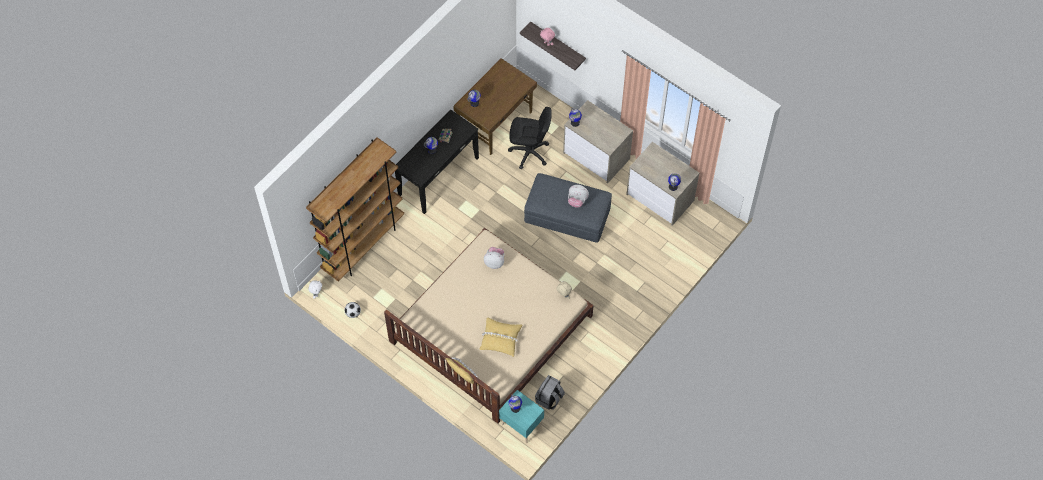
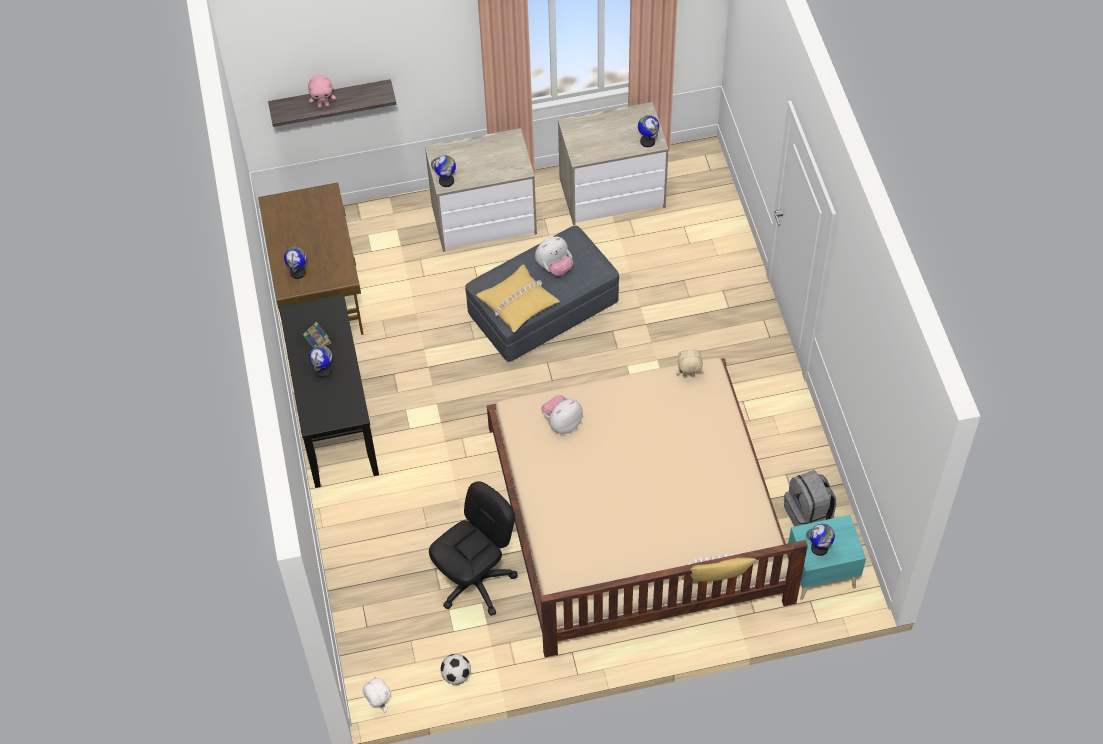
camera: 50 degrees left, 5 degrees down
(363, 245) = (355, 586): brown bookcase -> none
(500, 339) = (691, 496): yellow pillow -> yellow pillow (518, 303)
(529, 152) = (405, 288): black office chair -> black office chair (476, 582)

